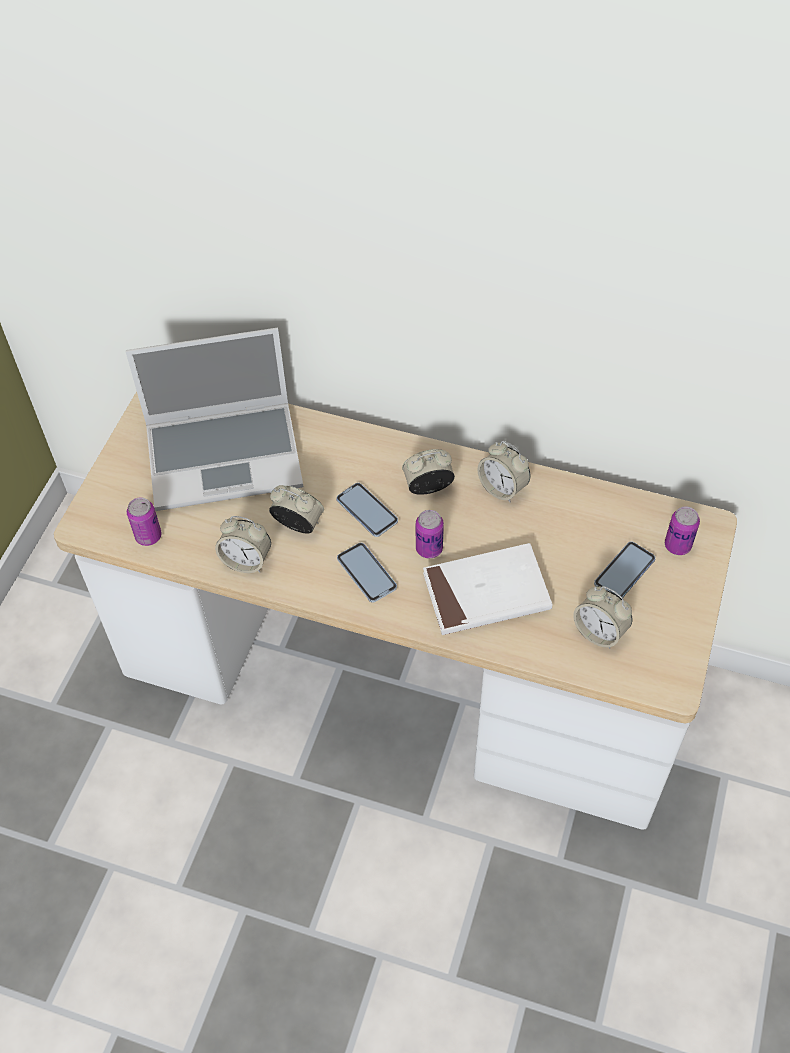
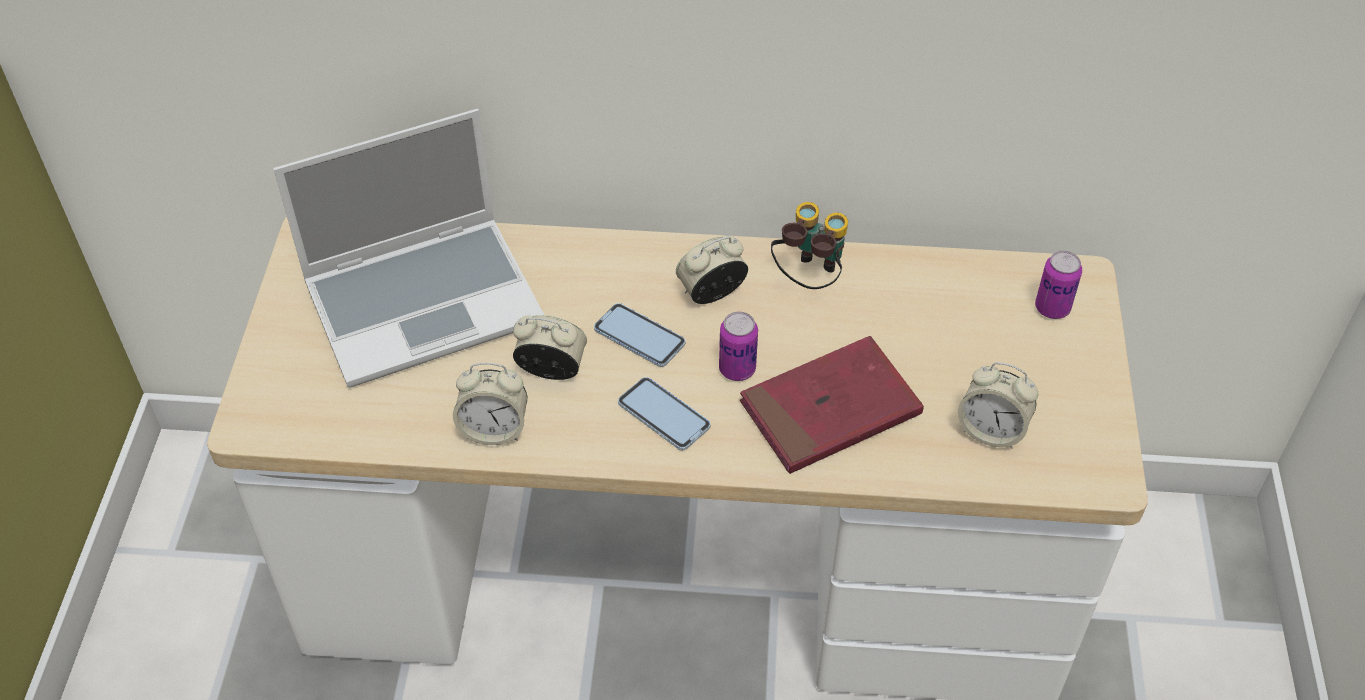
camera: 15 degrees left, 5 degrees down
(148, 536) = (346, 423): can -> none
(486, 593) = (830, 410): white book -> red book
(502, 488) = (808, 278): alarm clock -> binoculars
(624, 572) = (997, 351): phone -> none

